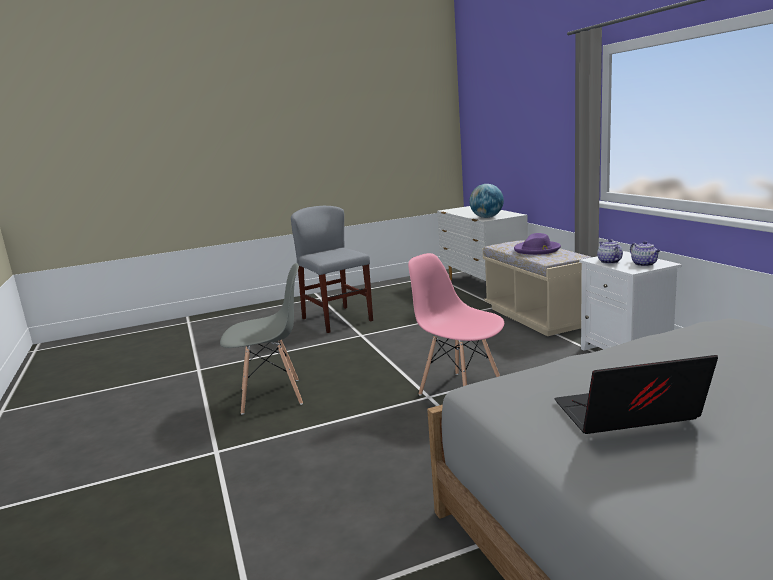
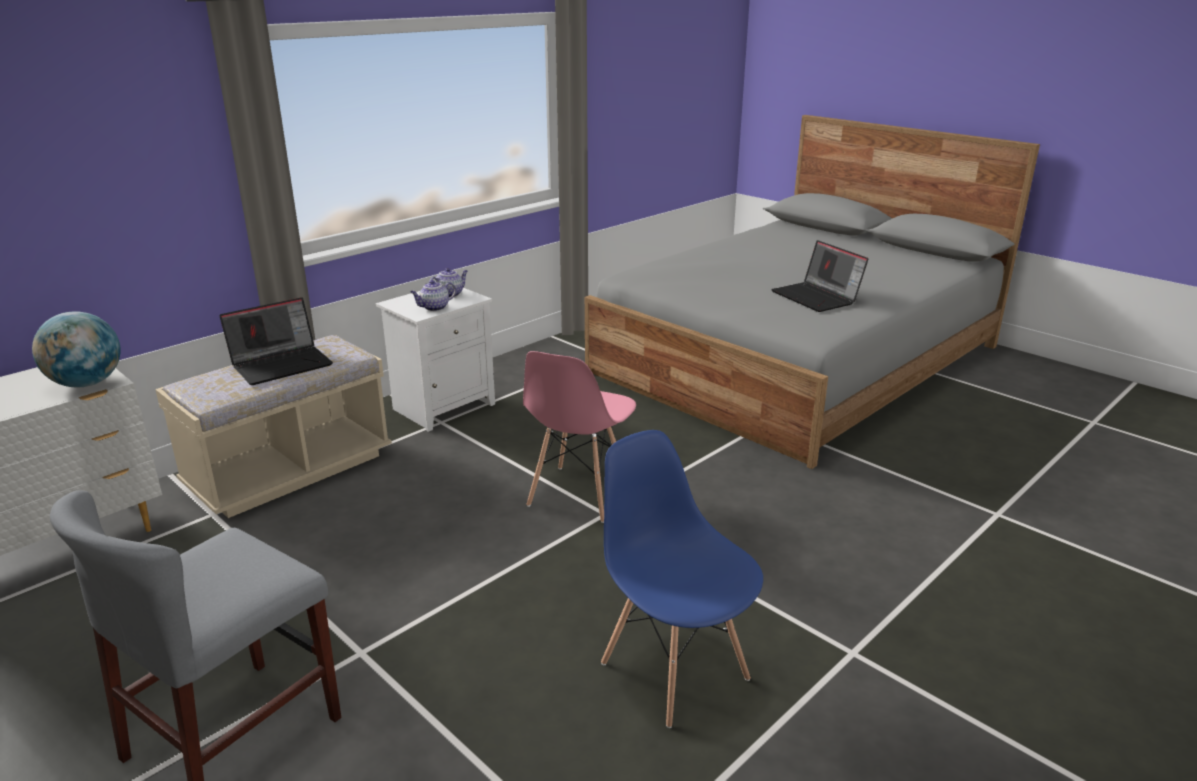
camera: 115 degrees left, 10 degrees up
(272, 396) = (674, 669): grey chair -> blue chair
(537, 250) = (282, 364): purple hat -> laptop

